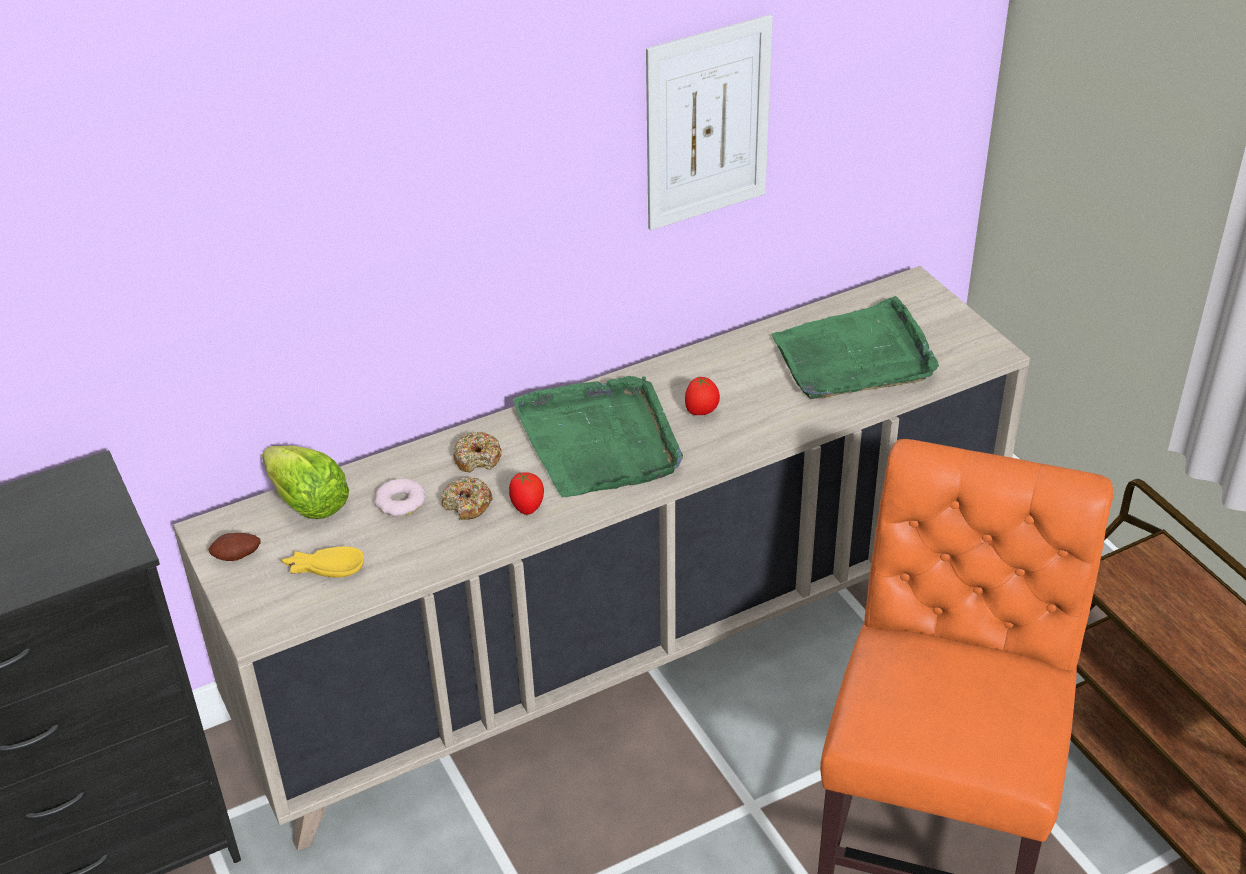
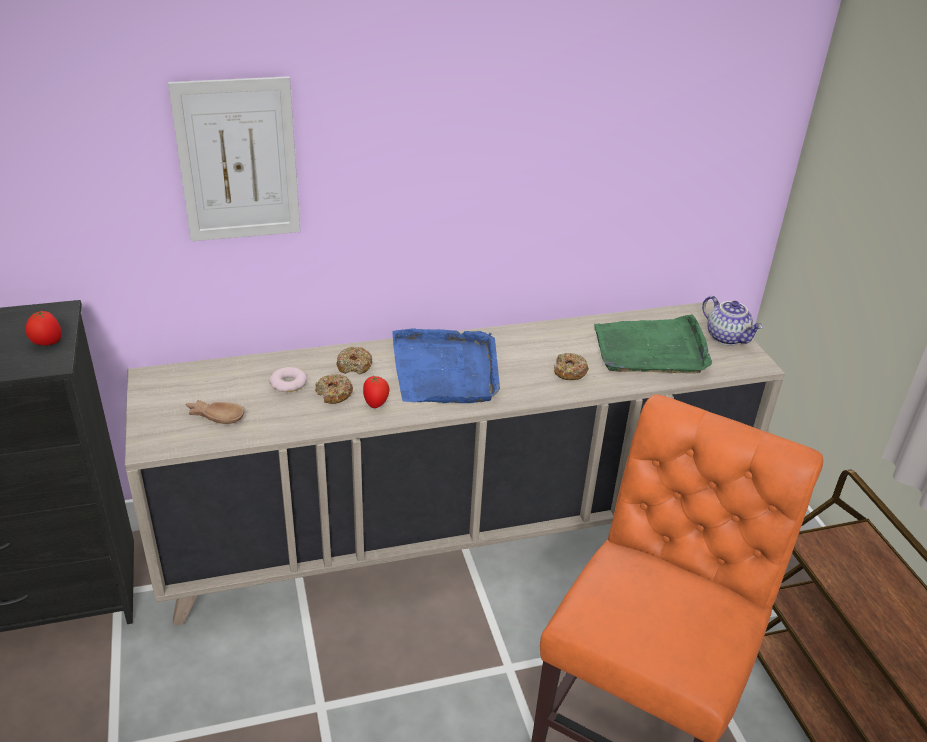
camera: 10 degrees right, 5 degrees down
(237, 557) = (159, 397): potato -> none
(307, 502) = (224, 372): lettuce -> none
(324, 567) = (215, 415): yellow bowl -> brown bowl
(600, 441) = (446, 370): green tray -> blue tray
(701, 412) = (526, 365): tomato -> tomato (47, 343)
(707, 124) = (565, 152): picture -> picture (238, 161)
(760, 411) = (569, 372): none -> donut
(946, 320) = (727, 337): none -> teapot

